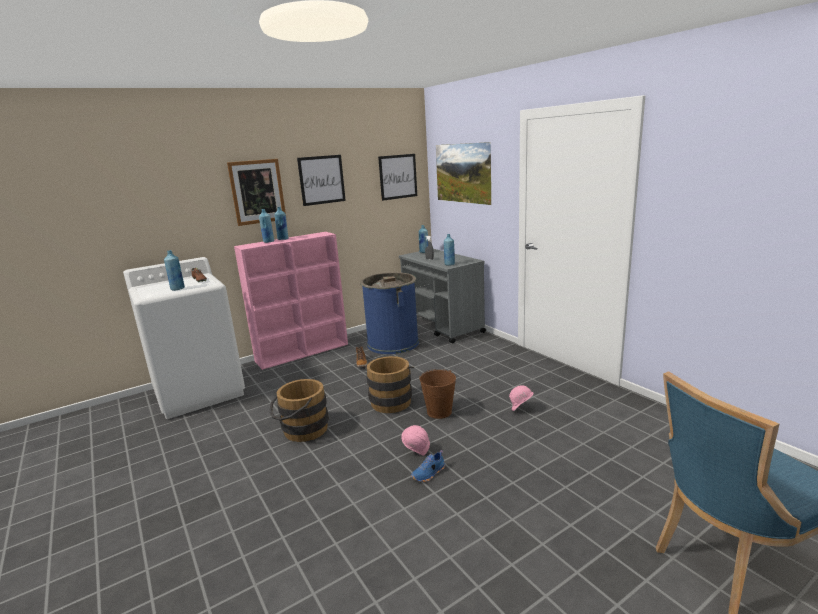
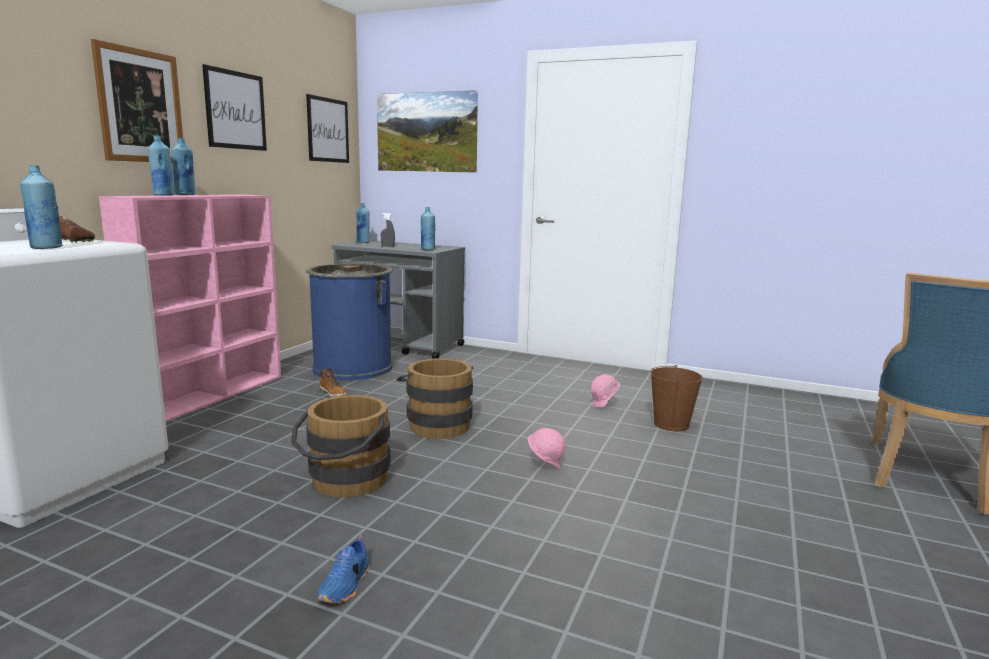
camera: 35 degrees left, 5 degrees down
(429, 474) = (593, 484): blue shoe -> blue shoe (346, 585)
(439, 412) = (517, 424): brown bucket -> brown bucket (671, 424)

